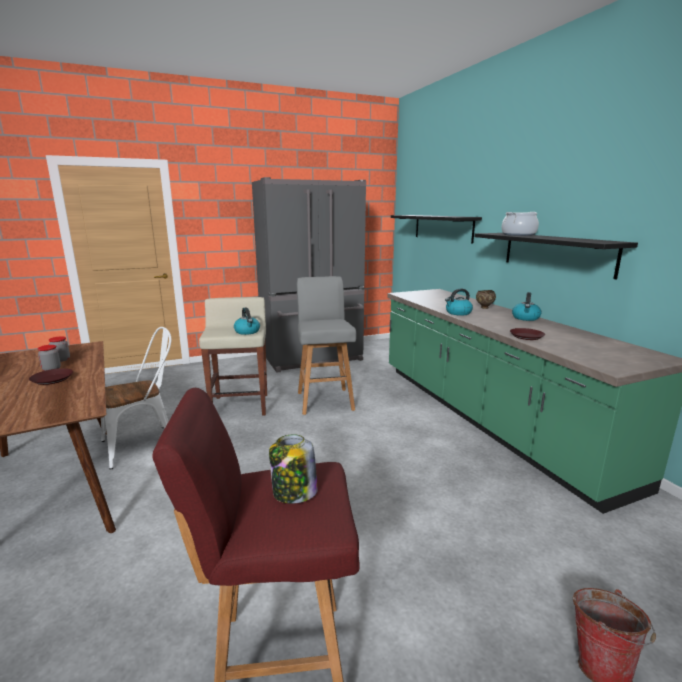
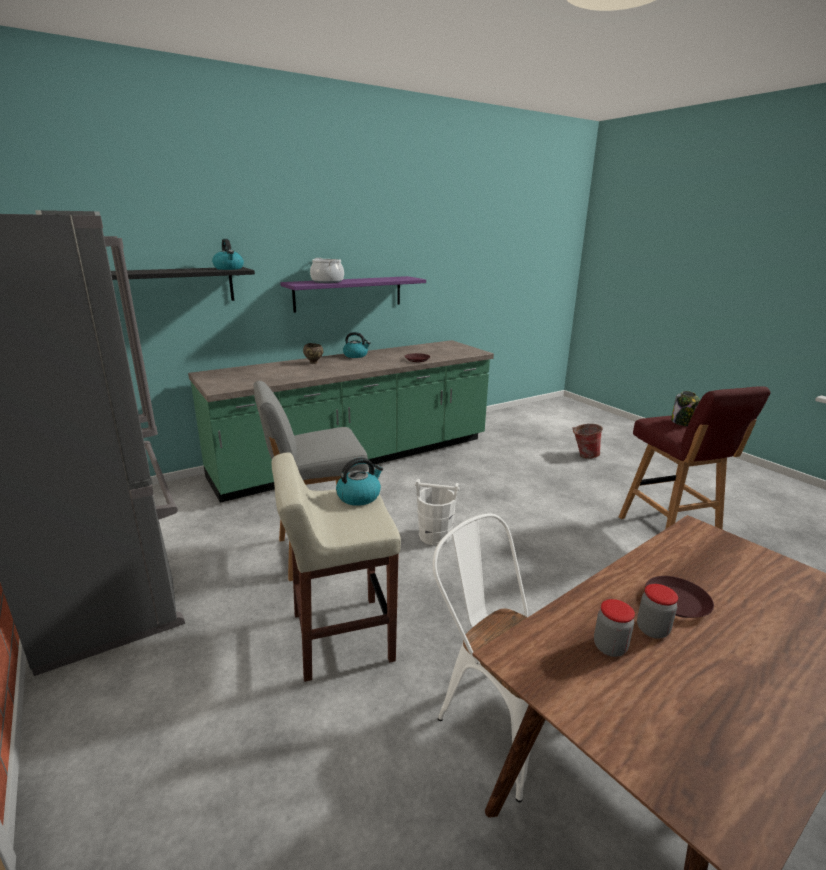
camera: 100 degrees left, 5 degrees up
(331, 444) = (434, 536): none -> white bucket
(458, 313) = (338, 371): kettle -> kettle (229, 268)
(556, 253) = (348, 293): black shelf -> purple shelf

